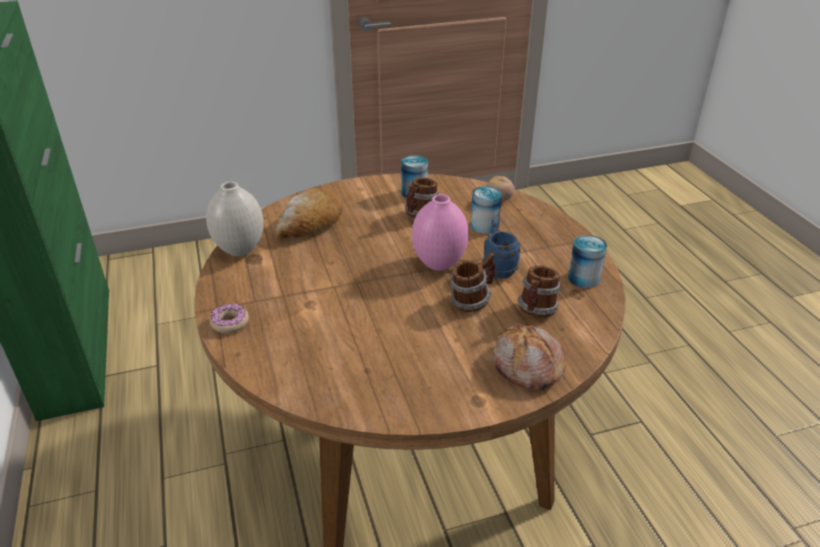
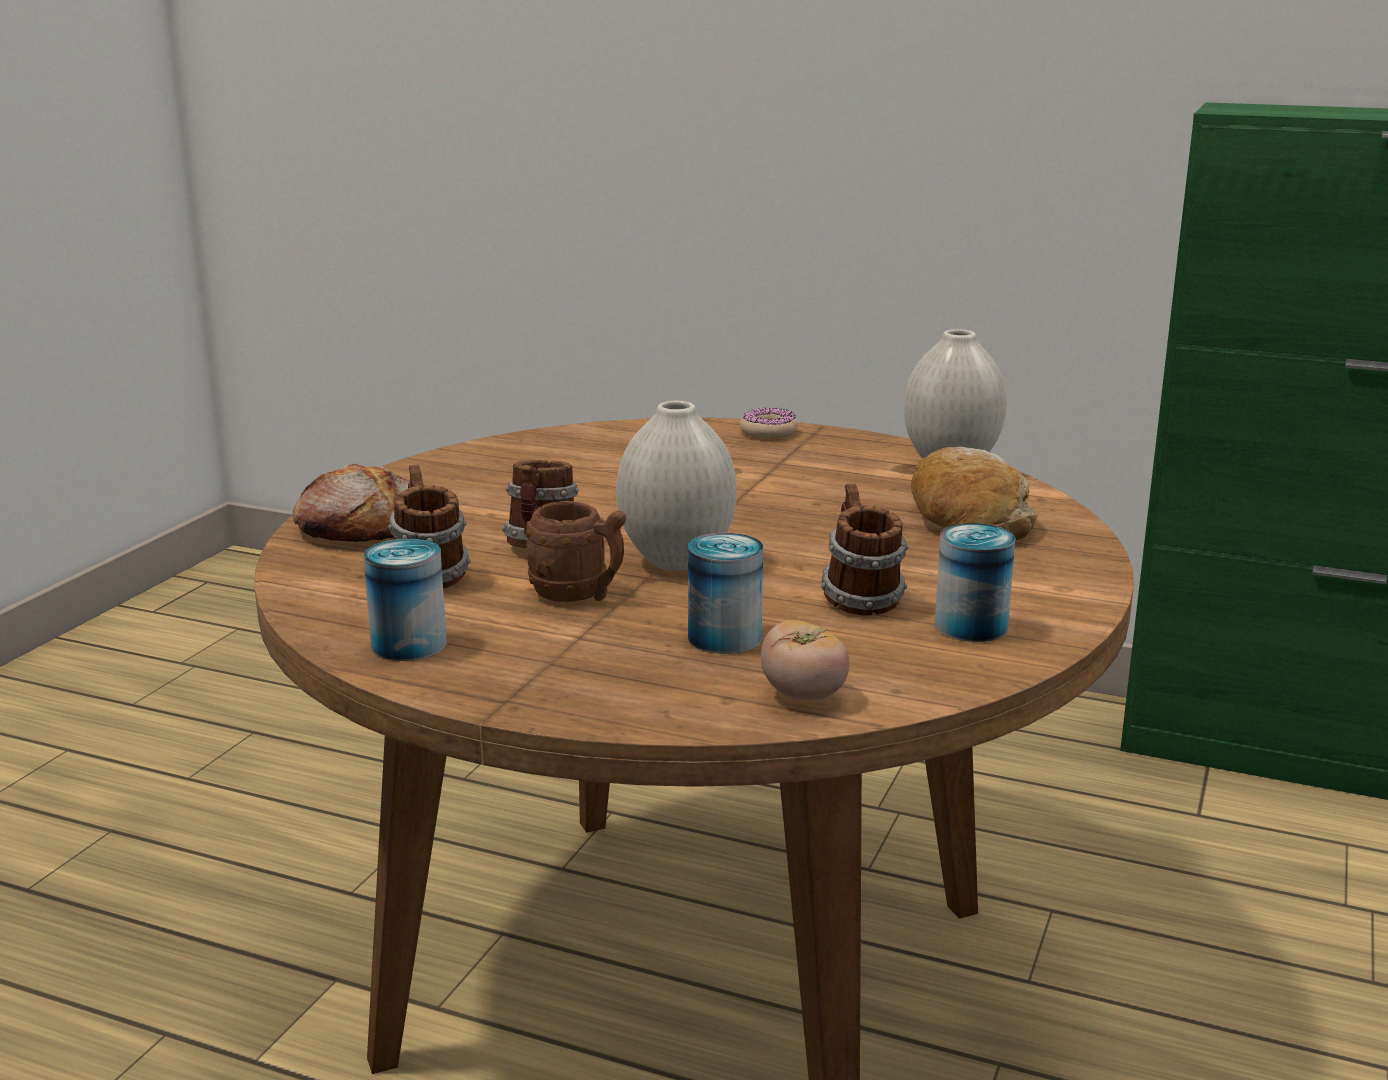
camera: 130 degrees right, 15 degrees down
(438, 263) = (678, 561): pink vase -> white vase
(497, 268) = (580, 595): blue mug -> brown mug

